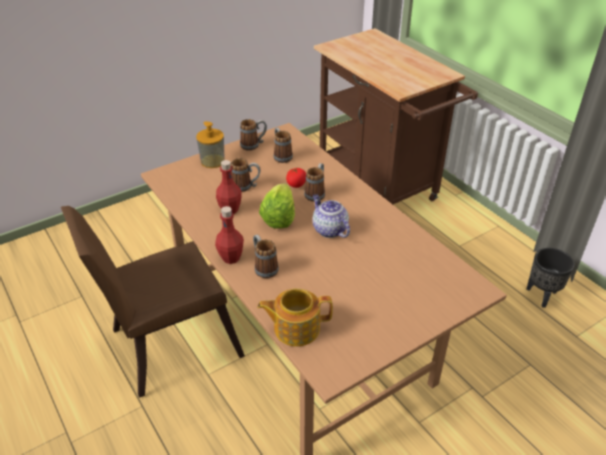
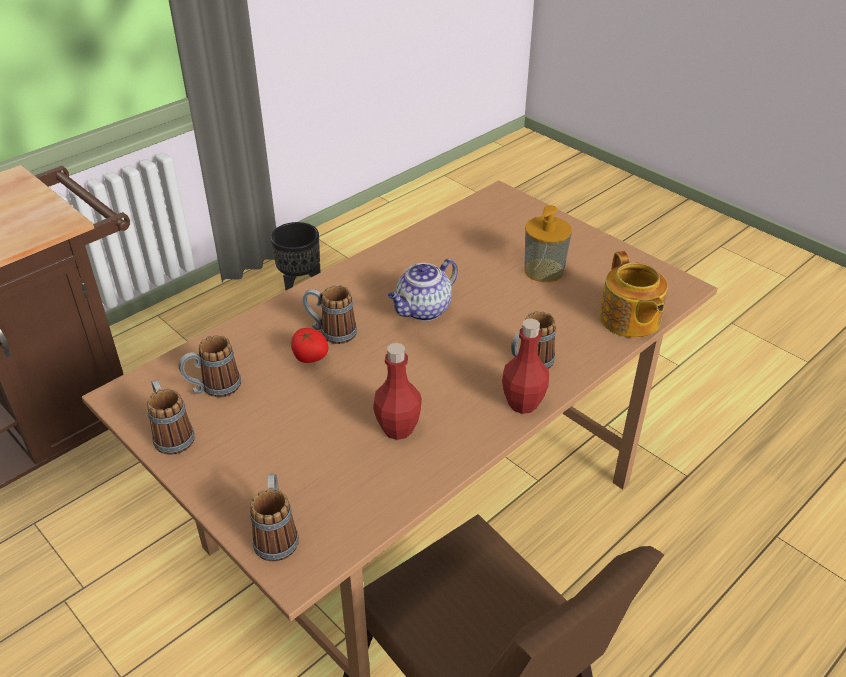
camera: 100 degrees left, 0 degrees up
(212, 161) = (236, 489): soap dispenser -> soap dispenser (543, 270)
(246, 186) = (323, 420): mug -> mug (277, 535)
(279, 218) = (407, 365): lettuce -> none

